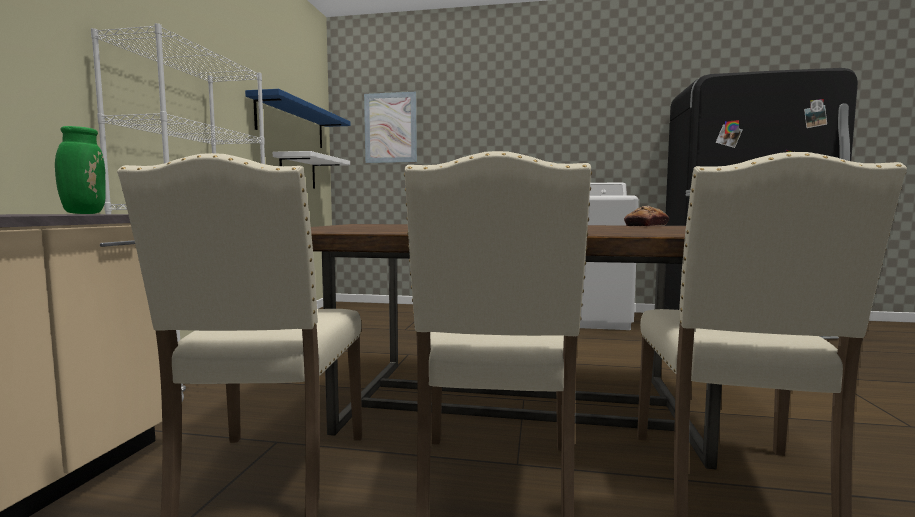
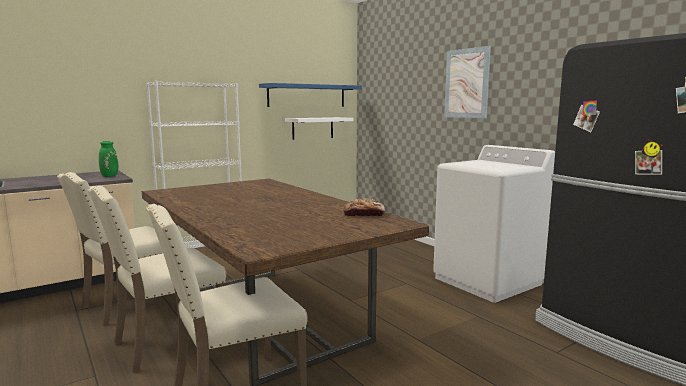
camera: 45 degrees right, 5 degrees up
(390, 128) = (387, 89): picture -> picture (466, 83)

